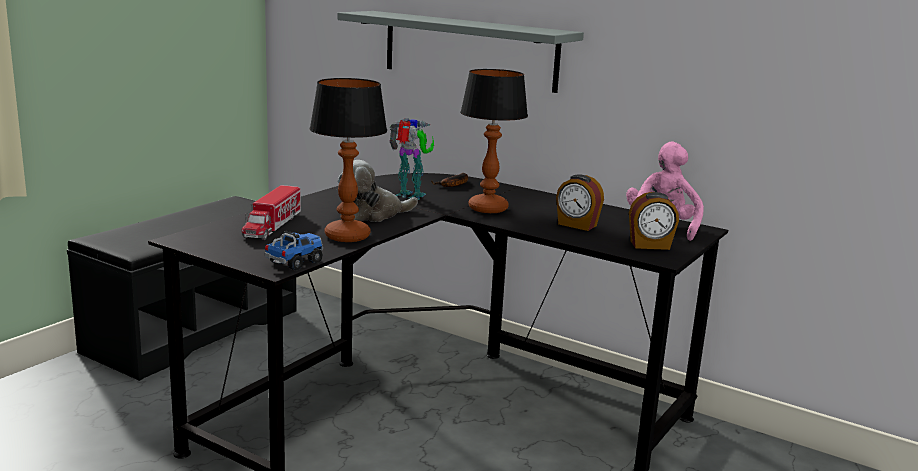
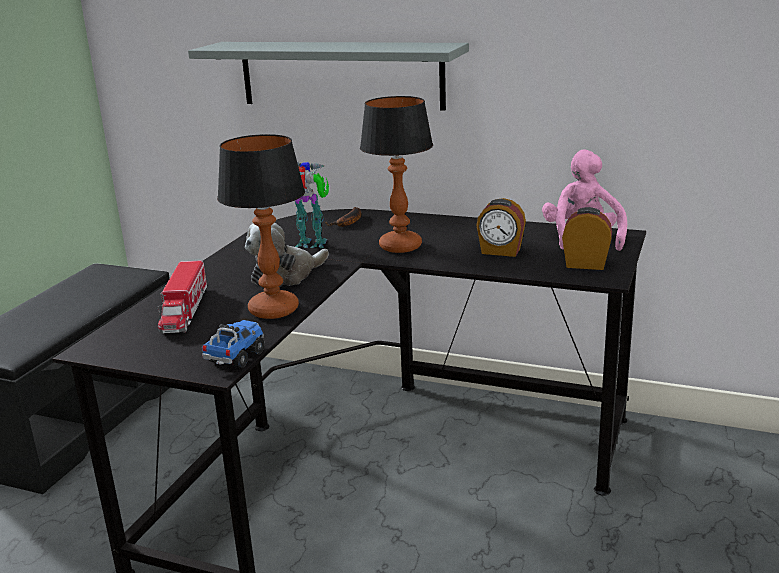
camera: 10 degrees left, 5 degrees up
(650, 245) = (585, 264): alarm clock -> alarm clock turned 150 degrees counterclockwise

